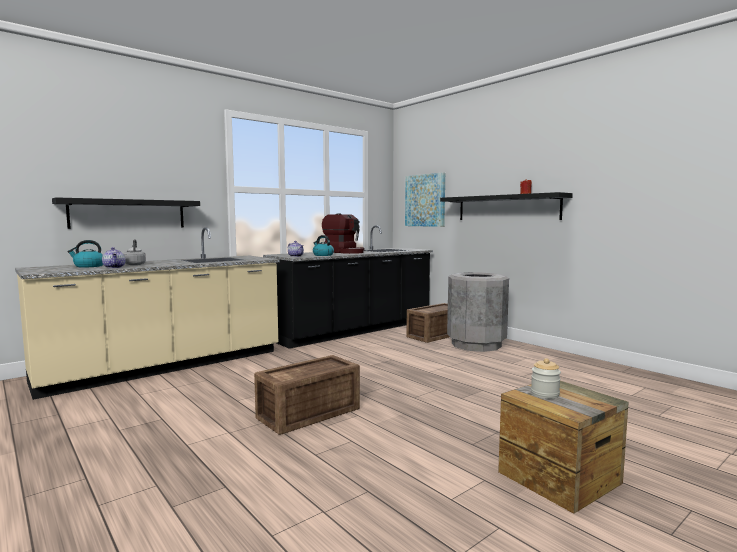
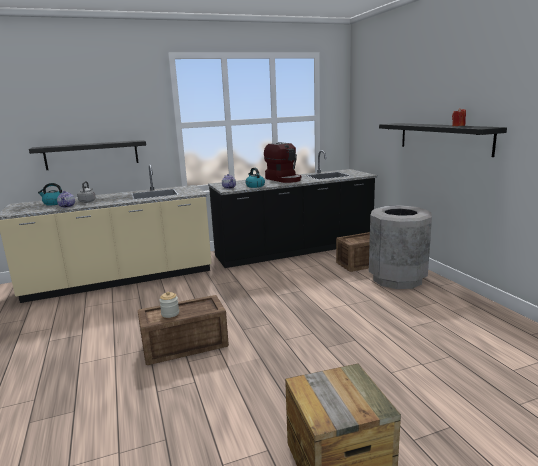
camera: 20 degrees right, 10 degrees up
(425, 200) = (374, 123): picture -> none
(545, 394) = (325, 387): jar -> jar (170, 313)

